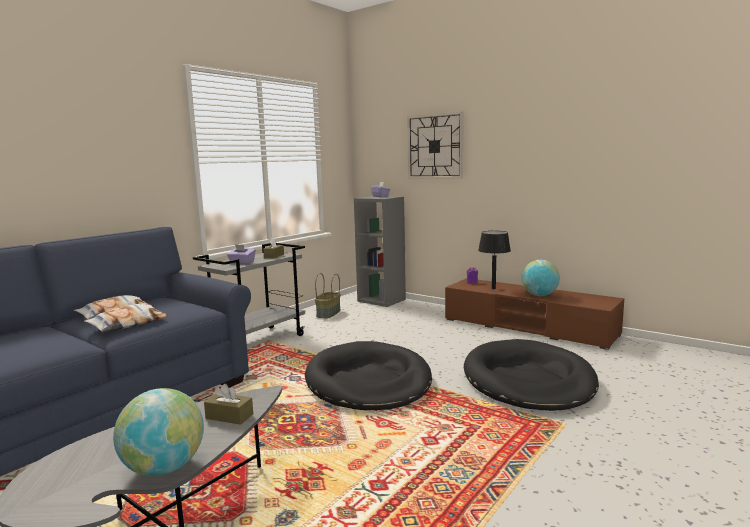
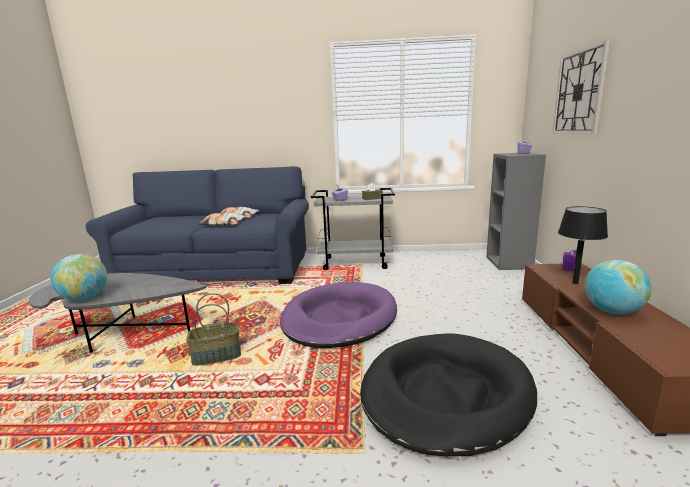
camera: 55 degrees right, 5 degrees up
(229, 416) = (152, 289): brown tissue box -> none
(329, 314) = (440, 260): basket -> basket (216, 356)
(368, 381) = (339, 318): black dog bed -> purple dog bed

